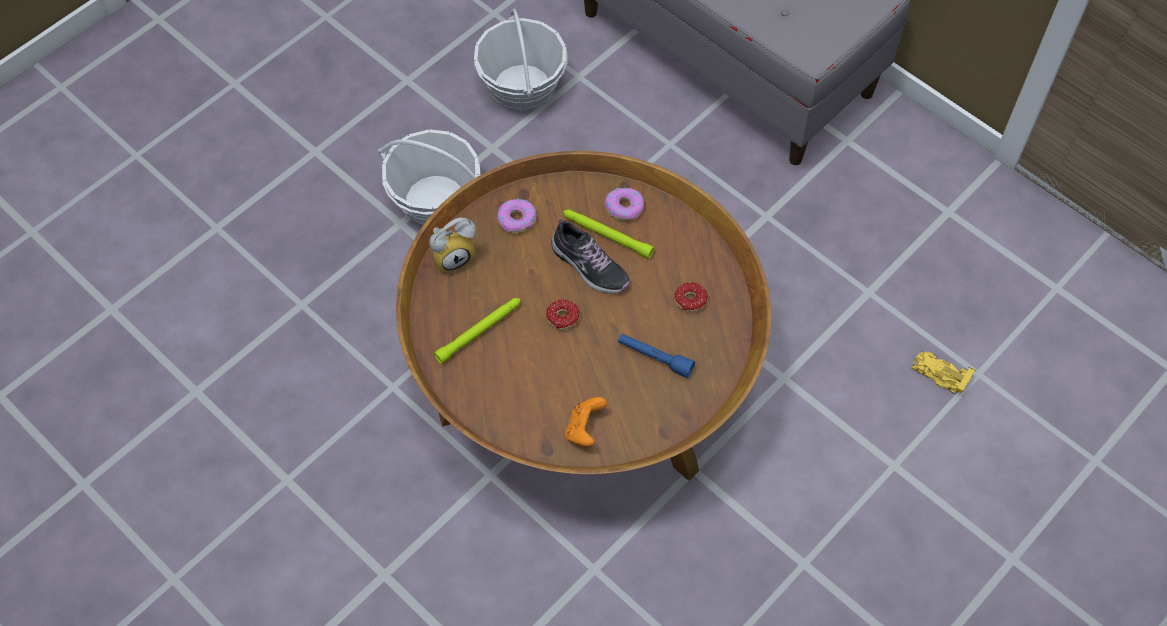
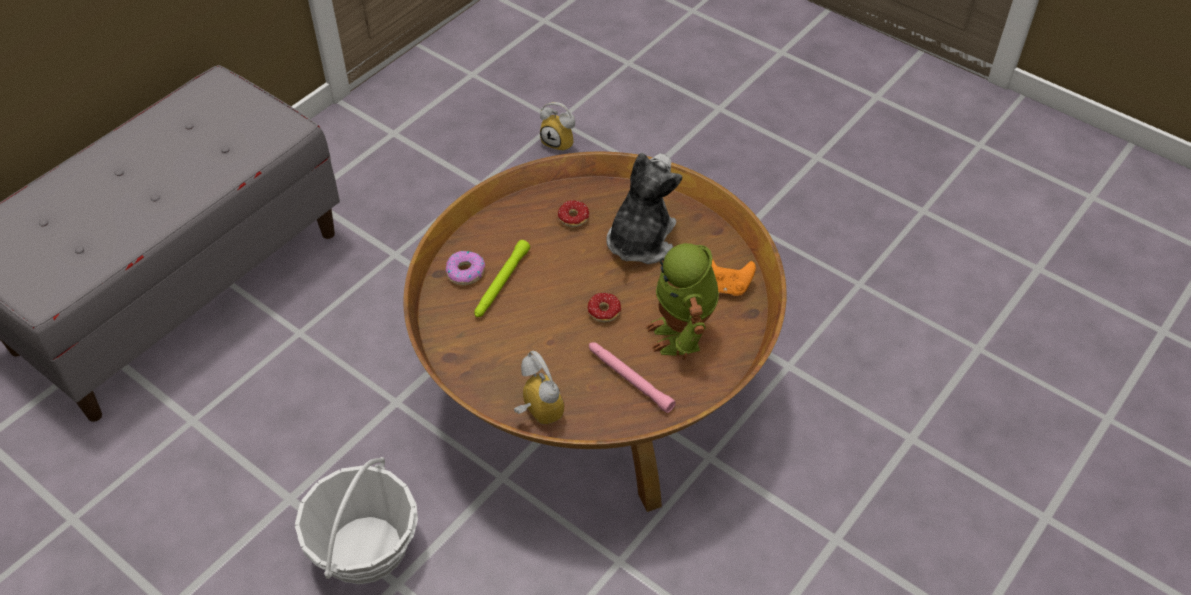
camera: 95 degrees left, 10 degrees down
(479, 331) = (629, 379): green flashlight -> pink flashlight
(517, 219) = (484, 360): donut -> none
(522, 87) = (201, 476): basket -> none
(527, 381) = (681, 334): none -> toy robot
(589, 266) = (540, 295): shoe -> none
(655, 358) = (640, 240): blue flashlight -> plush toy
(940, 374) = (561, 142): yellow toy car -> alarm clock

